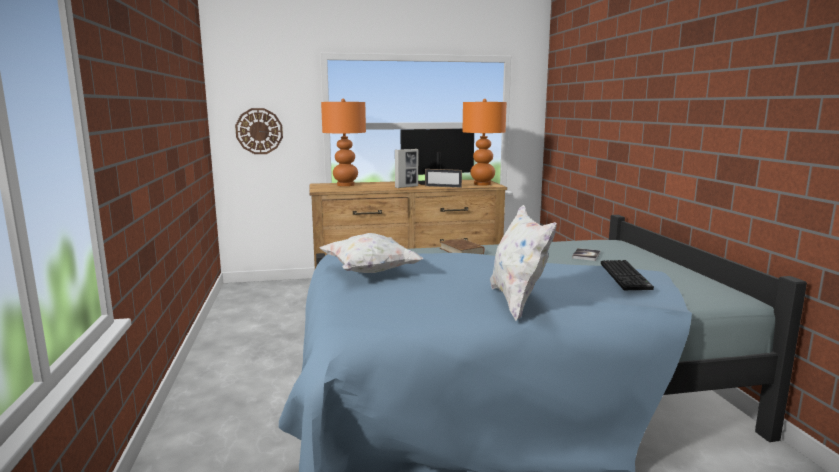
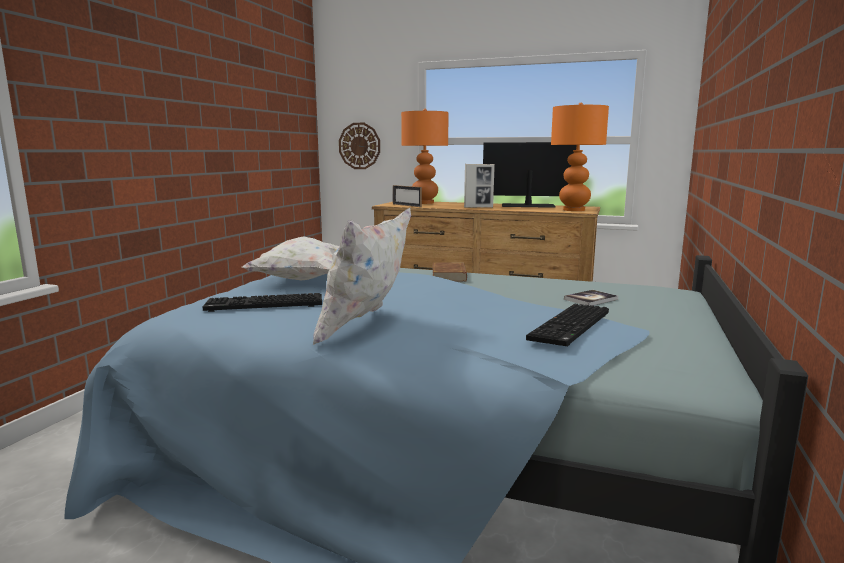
camera: 30 degrees right, 0 degrees up
(399, 299) = (263, 305): none -> keyboard
(443, 186) = (519, 209): picture frame -> picture frame (406, 205)

